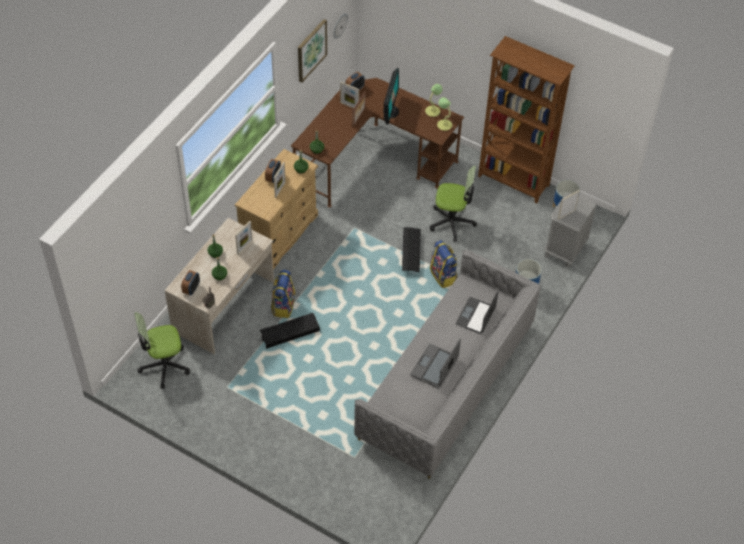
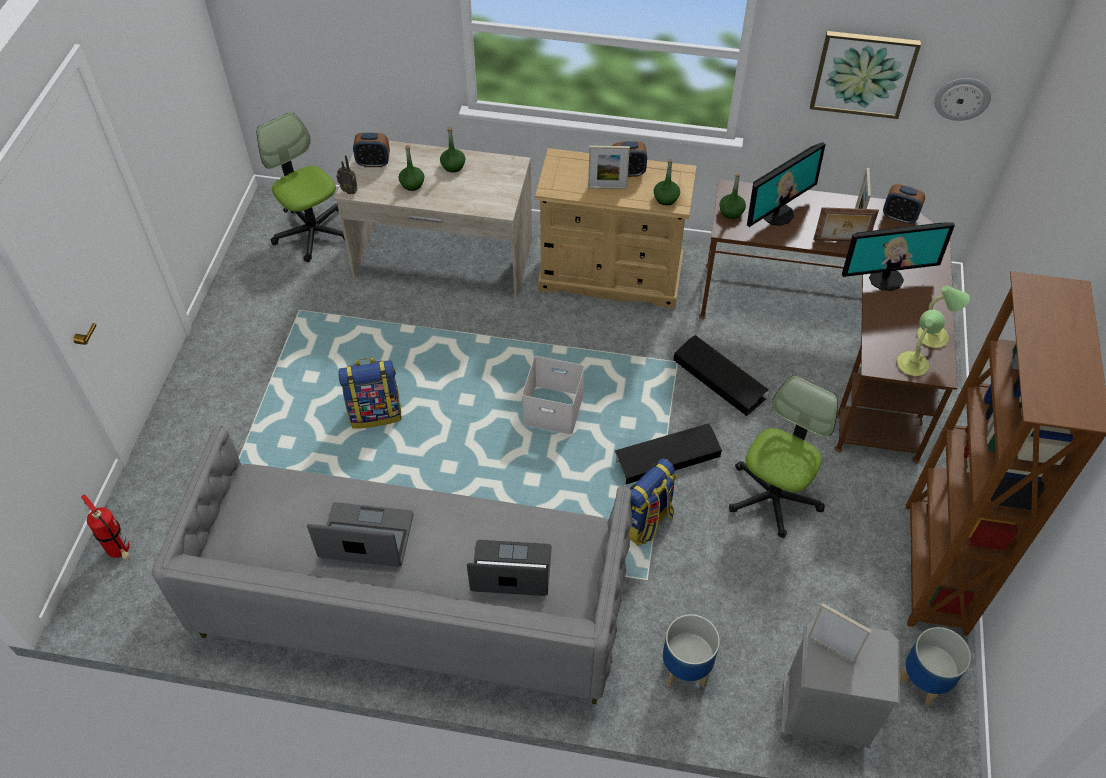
camera: 70 degrees right, 0 degrees up
(244, 247) = (480, 193): picture frame -> none
(283, 305) = (476, 325): backpack -> backpack (375, 412)
(289, 333) = (427, 349): black storage box -> black storage box (719, 379)
(328, 133) = (777, 214): none -> monitor
(359, 289) = (554, 410): none -> white storage box
(360, 508) = (121, 552): none -> fire extinguisher
(452, 222) = (773, 497): office chair -> office chair turned 135 degrees counterclockwise

